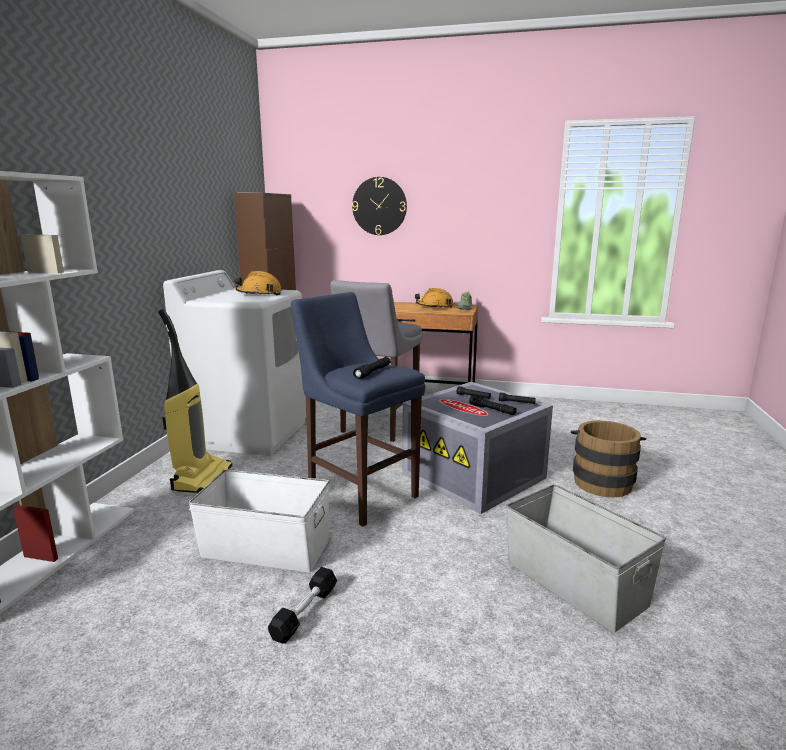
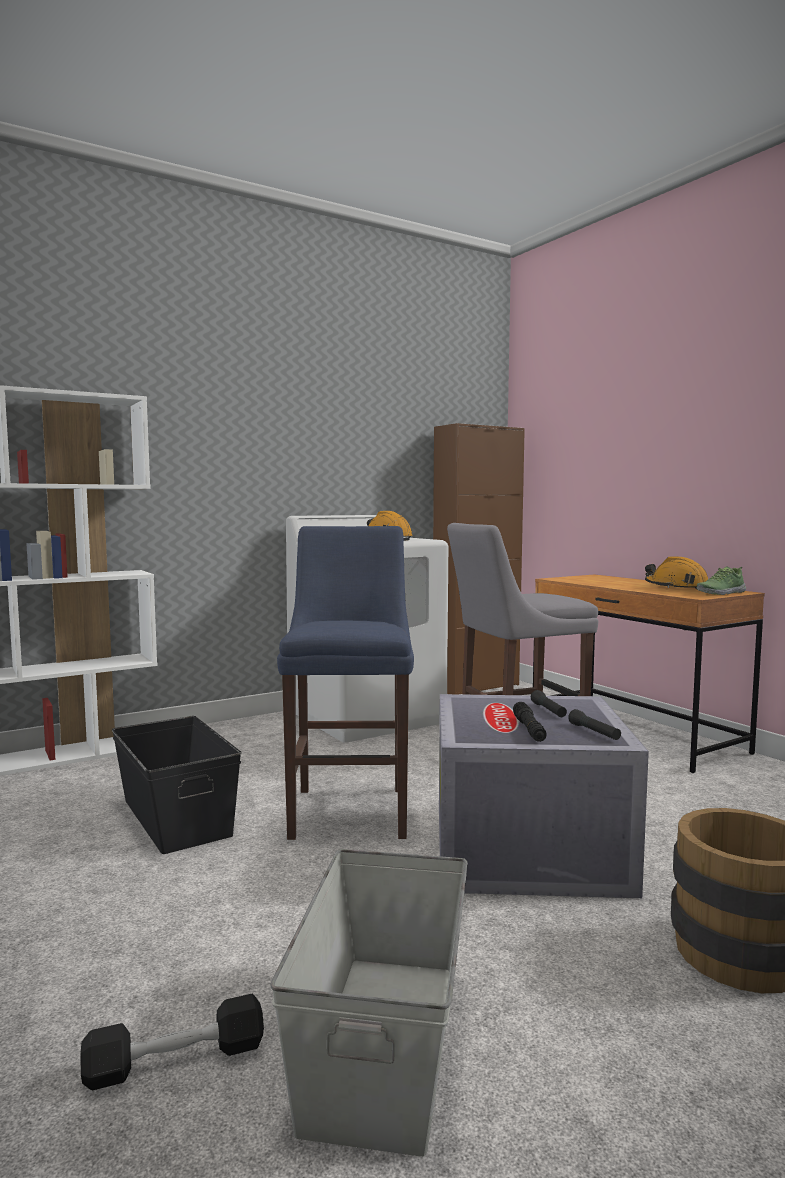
camera: 45 degrees right, 10 degrees down
(202, 478) = (251, 741): vacuum cleaner -> none
(265, 548) = (177, 816): white storage box -> black storage box
(305, 613) = (89, 883): black dumbbell -> black dumbbell (176, 1060)
(373, 372) = (341, 626): black flashlight -> none
(379, 206) = (628, 435): wall clock -> none

